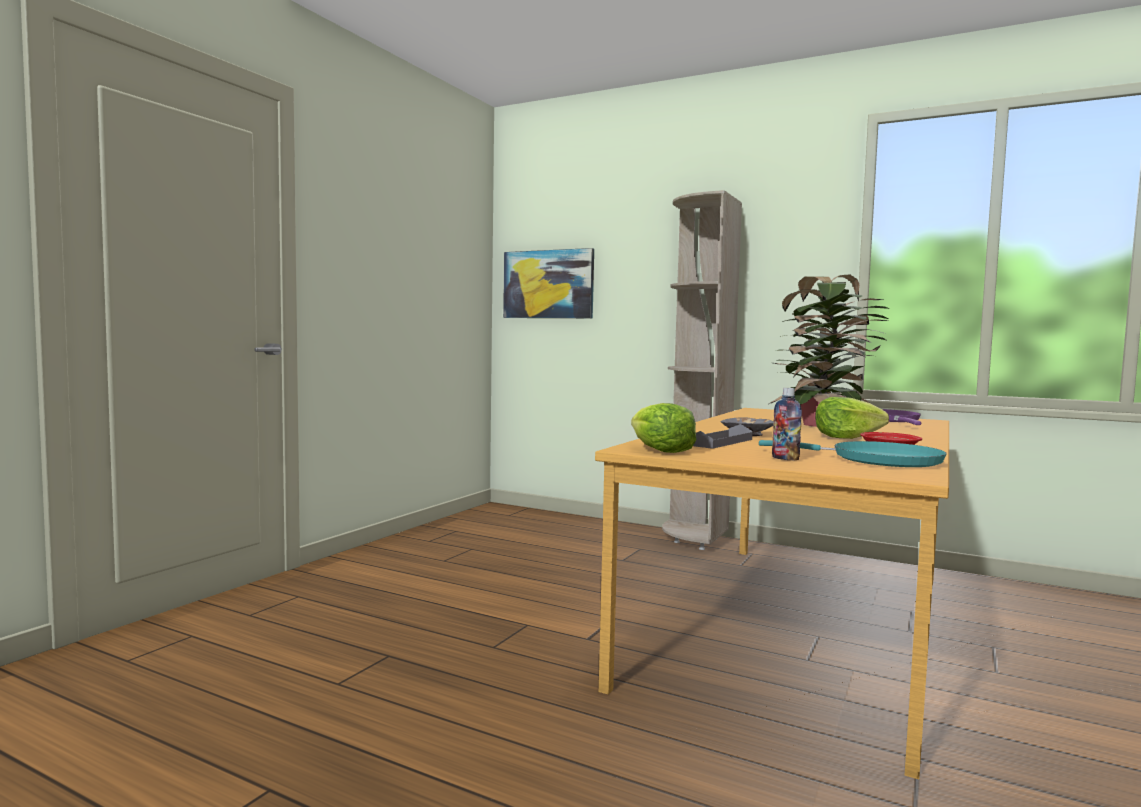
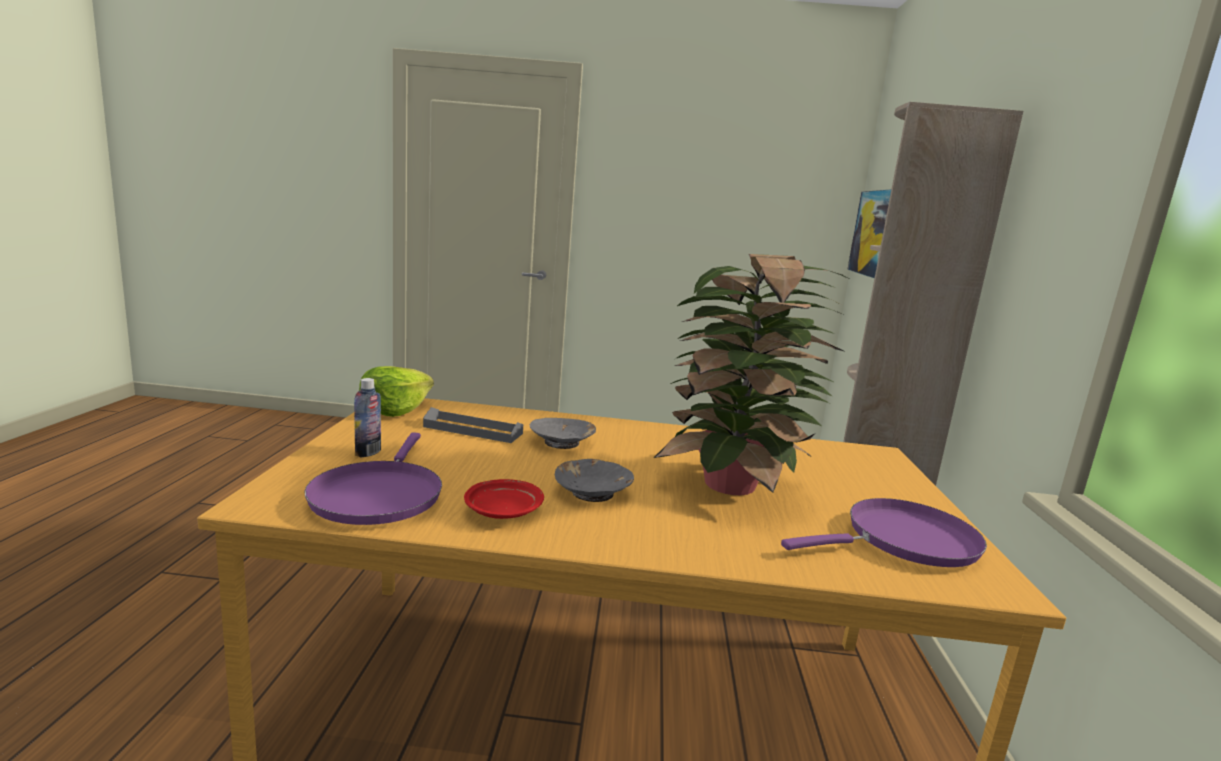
camera: 65 degrees right, 10 degrees up
(846, 437) = (593, 492): lettuce -> grey bowl
(878, 460) = (378, 495): turquoise frying pan -> purple frying pan

